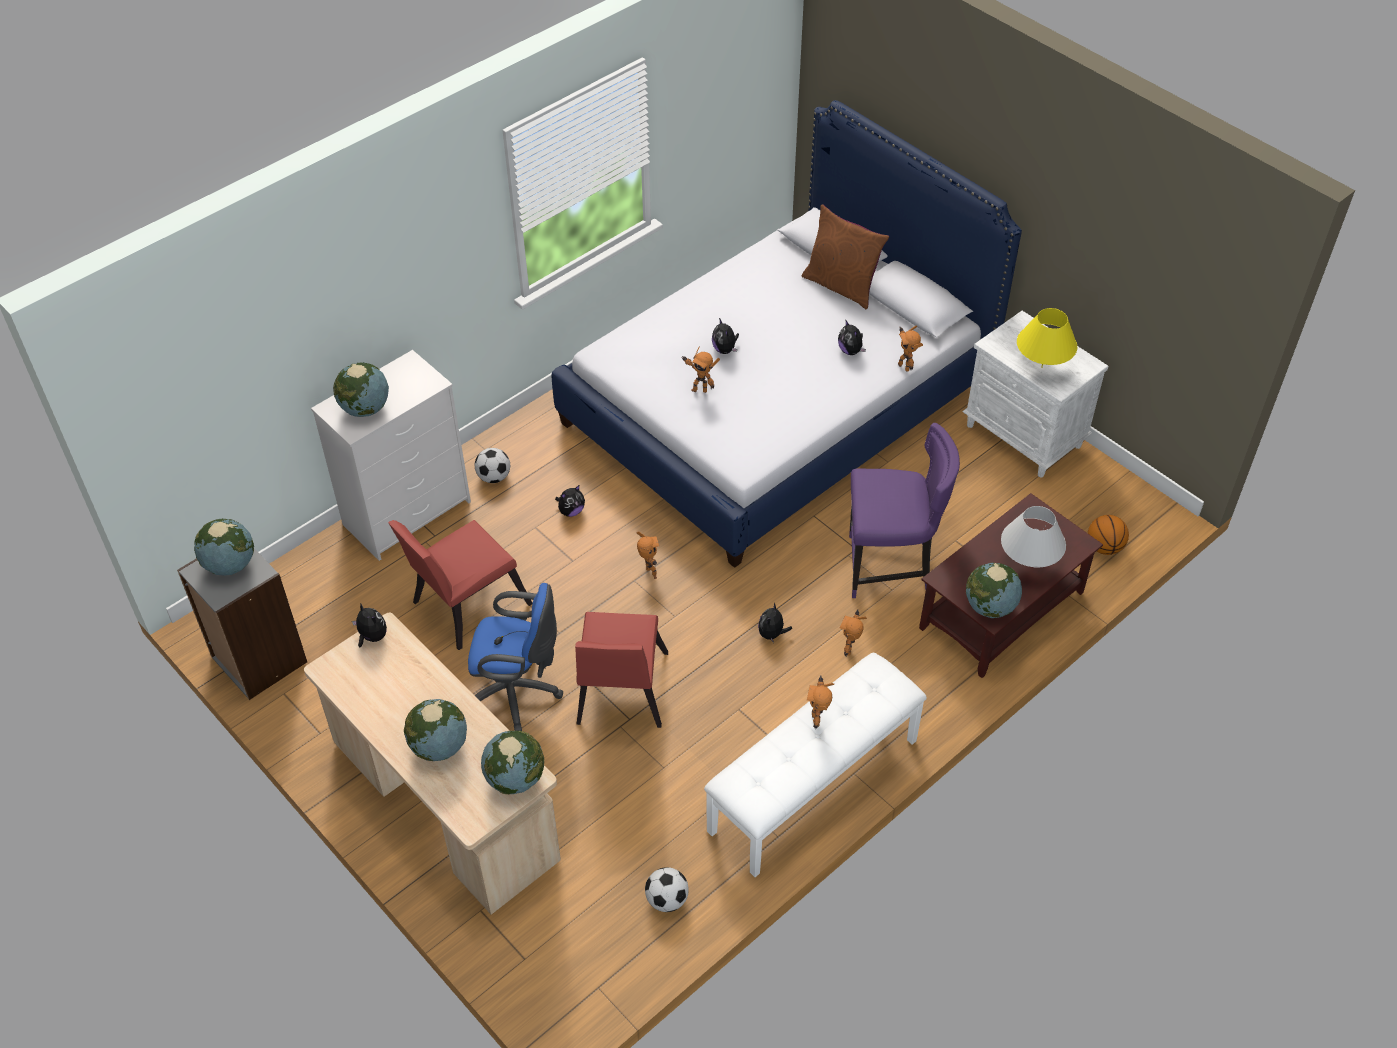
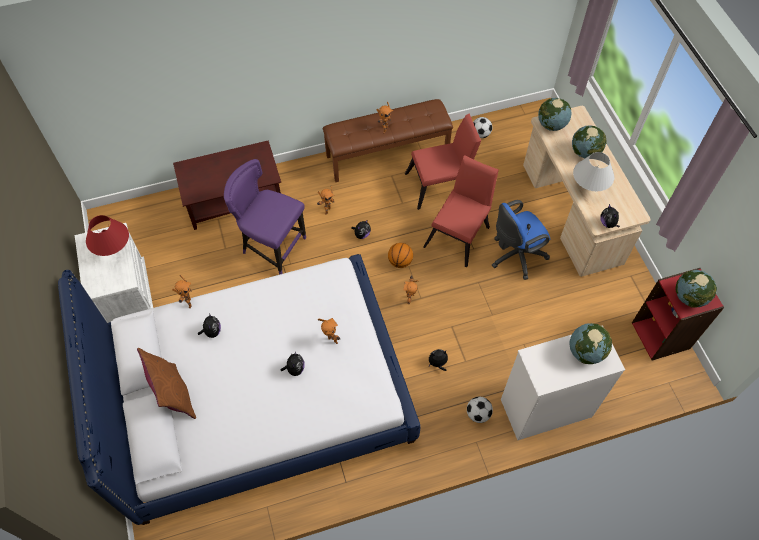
camera: 155 degrees left, 10 degrees up
(258, 660) = (661, 335): grey bookcase -> red bookcase
(465, 606) = (527, 322): red chair -> red chair (440, 185)
(517, 692) = (514, 256): blue office chair -> blue office chair turned 60 degrees counterclockwise
(814, 786) = (387, 154): white bench -> brown bench
(990, 607) = (259, 153): globe -> none
(1028, 564) = (220, 167): white table lamp -> white table lamp (588, 188)
(1041, 367) = (114, 250): yellow table lamp -> red table lamp
(1104, 547) = (151, 211): basketball -> basketball (400, 261)

